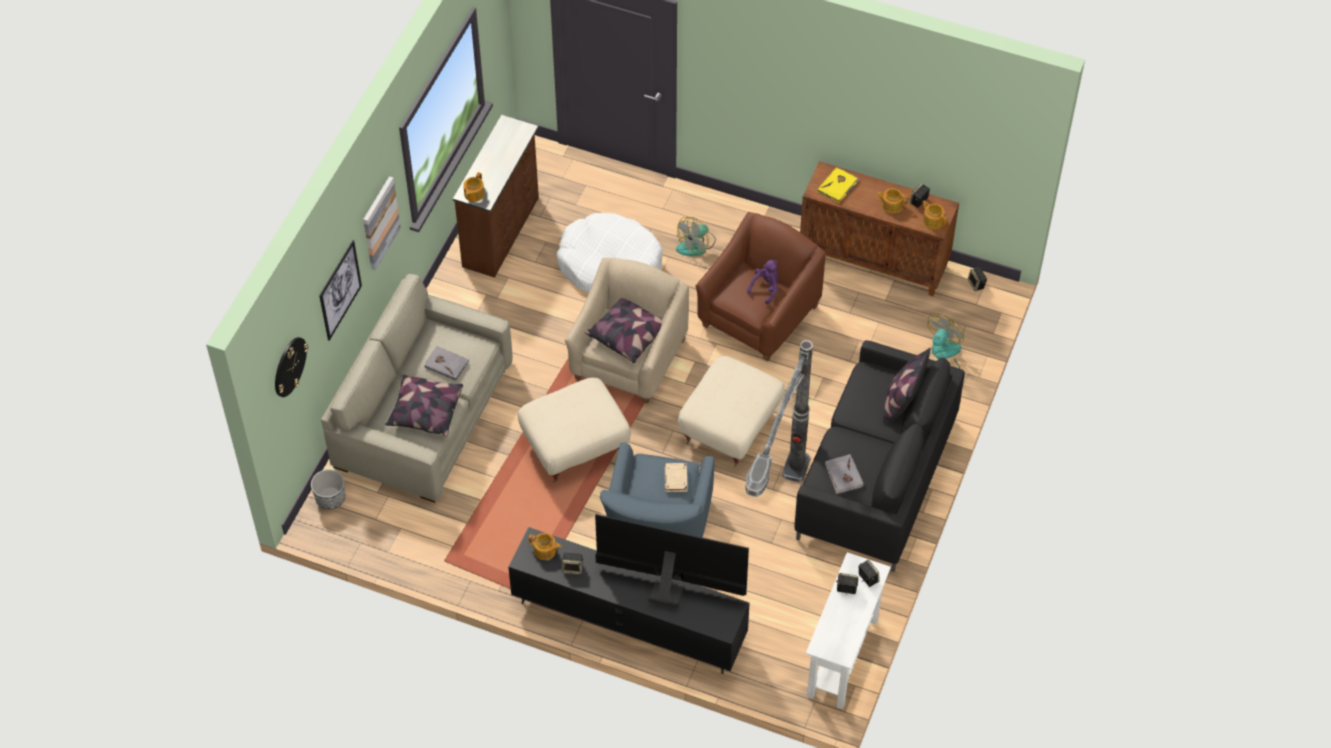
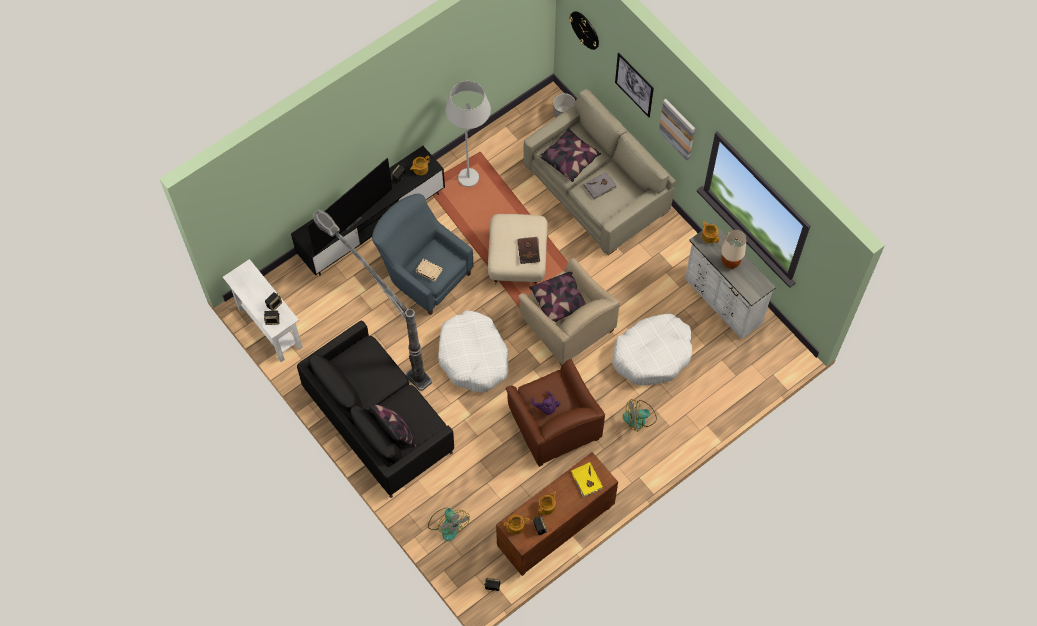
camera: 120 degrees right, 10 degrees up
(475, 558) = (471, 168): none -> white floor lamp
(496, 163) = (730, 262): none -> beige table lamp
(502, 232) = (722, 302): brown dresser -> white dresser
(579, 396) = (529, 251): none -> brown book
(696, 245) = (639, 418): fan -> fan turned 90 degrees counterclockwise
(731, 428) = (473, 357): beige ottoman -> white dog bed
(843, 475) = (363, 362): grey book -> none

